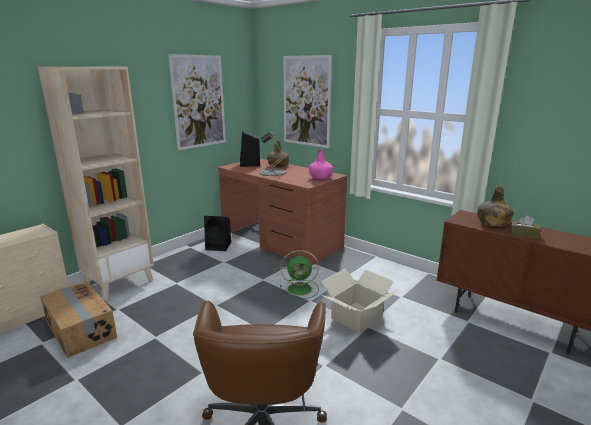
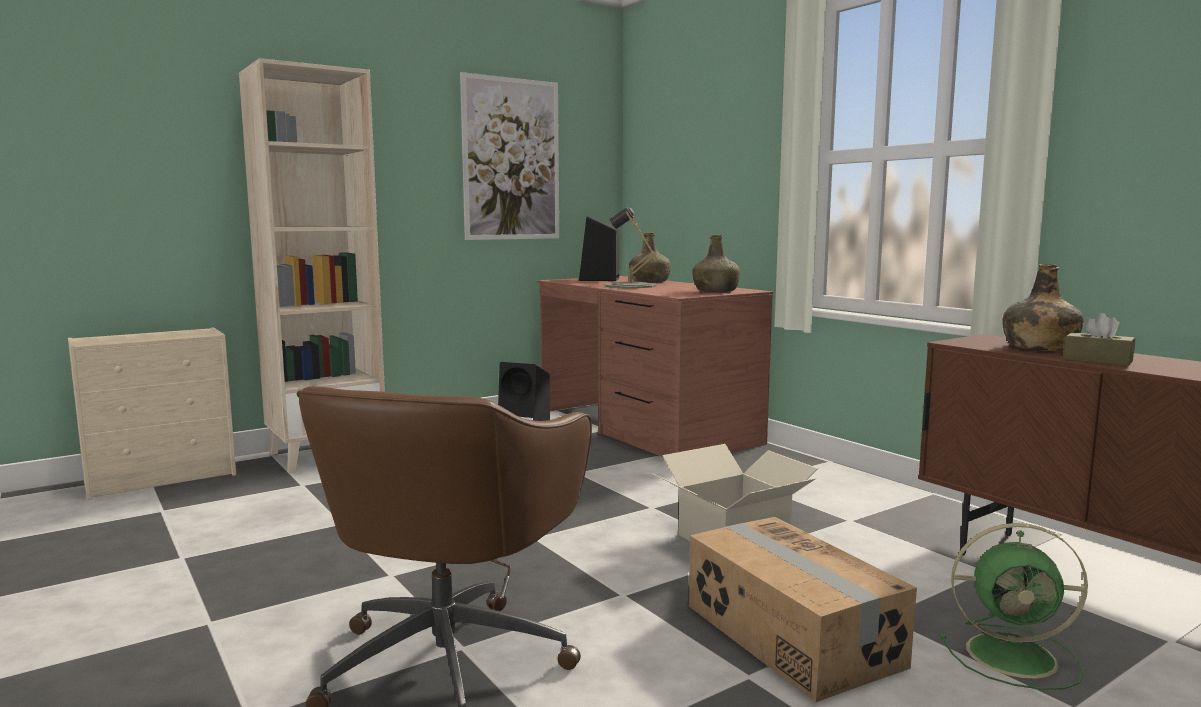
camera: 15 degrees right, 10 degrees down
(80, 330) = (228, 502): cardboard box -> cardboard box (790, 636)
(300, 289) = (642, 491): green fan -> green fan (1015, 656)
(306, 101) = (706, 157): picture -> none
(320, 177) = (716, 291): pink bottle -> green bottle

